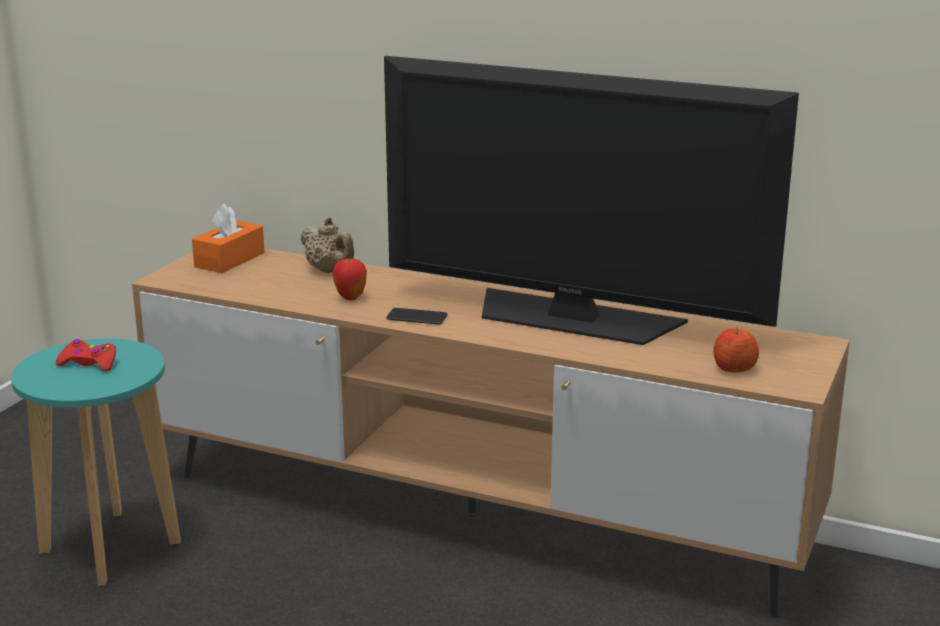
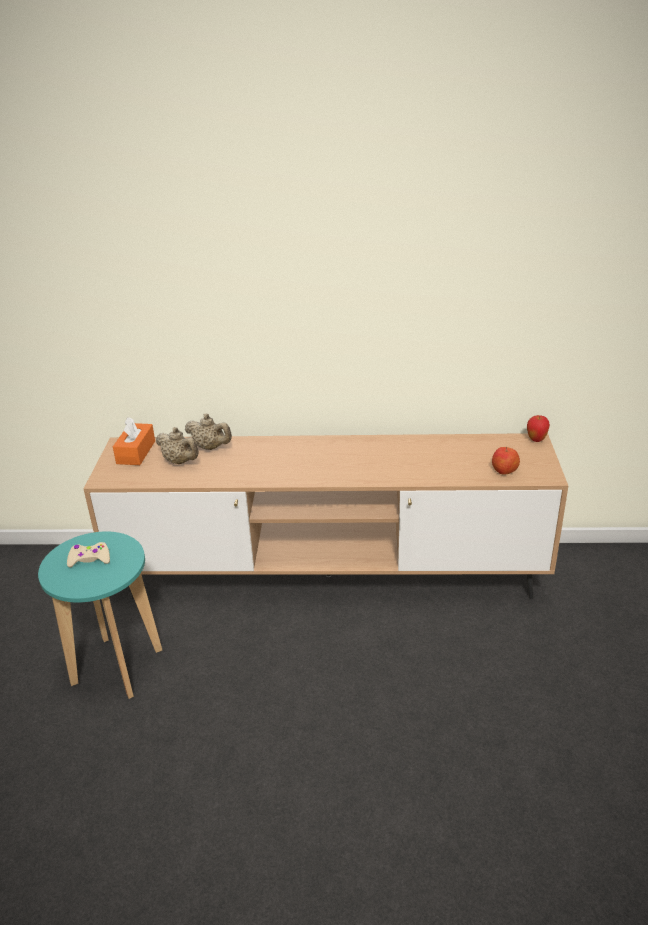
camera: 20 degrees left, 10 degrees up
(89, 363) = (90, 559): red game controller -> beige game controller
(276, 278) = (180, 461): none -> beige teapot
(350, 297) = (241, 467): apple -> apple (536, 440)
(416, 317) = (295, 474): phone -> none
(573, 318) = (388, 453): television -> none

